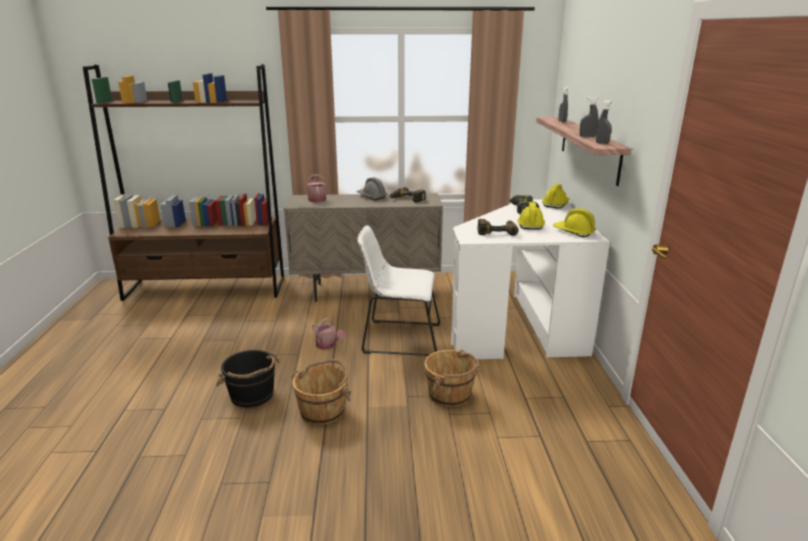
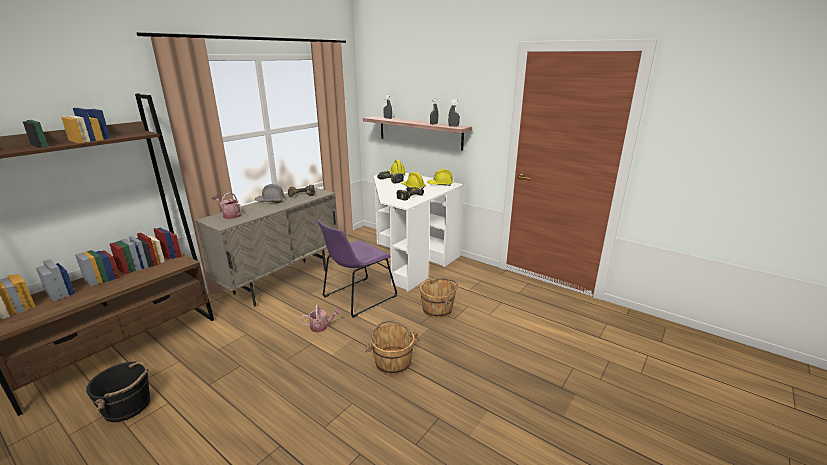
camera: 50 degrees left, 0 degrees up
(252, 395) = (331, 387): black bucket -> black bucket (128, 406)
(398, 338) = (357, 297): white chair -> purple chair

